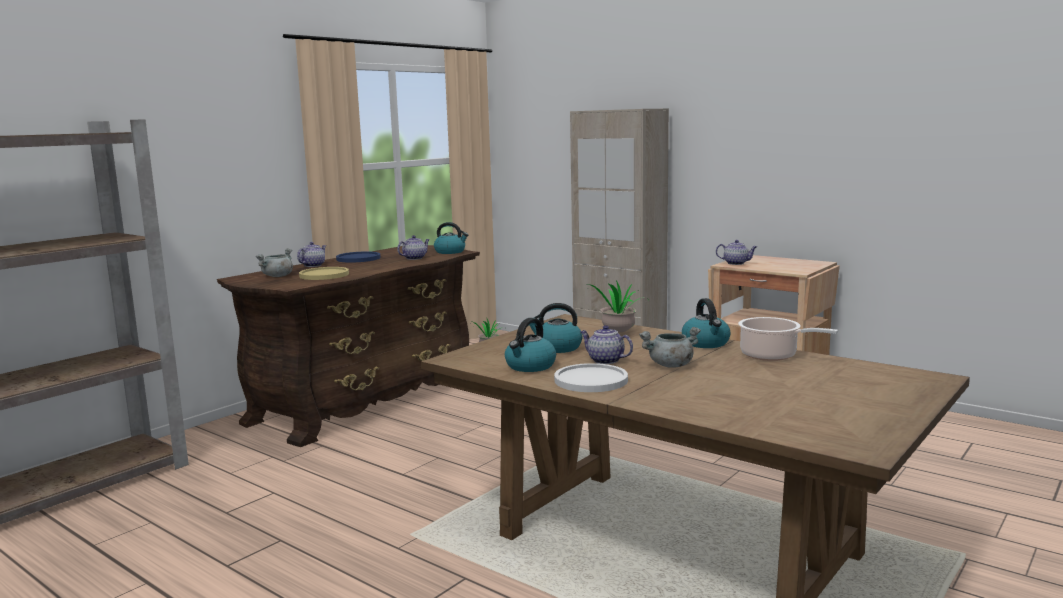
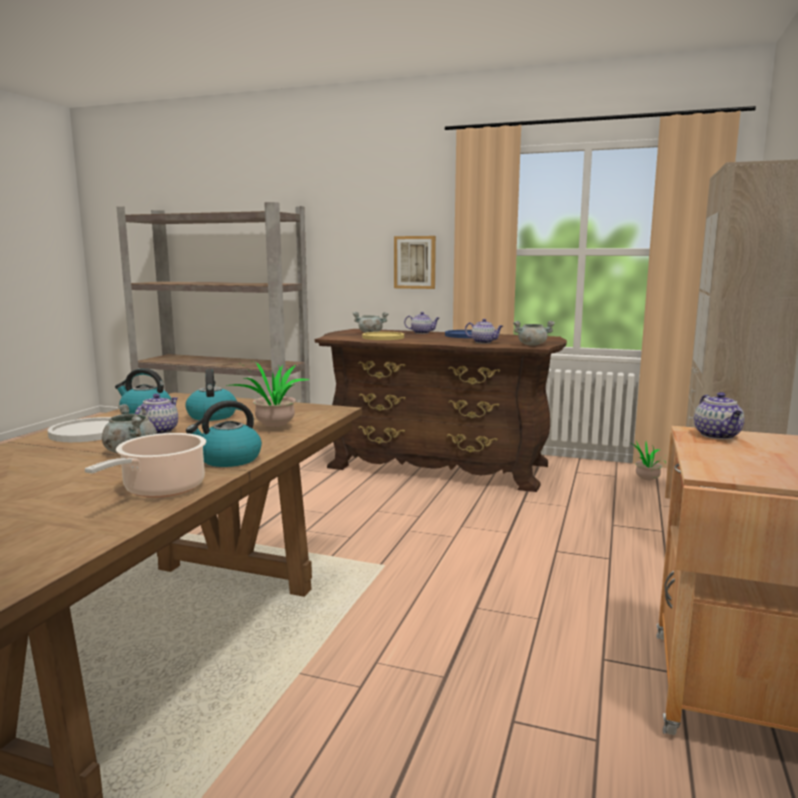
camera: 70 degrees right, 0 degrees up
(253, 187) = (415, 262): none -> picture
(450, 252) = (532, 345): kettle -> grey cooking pot

